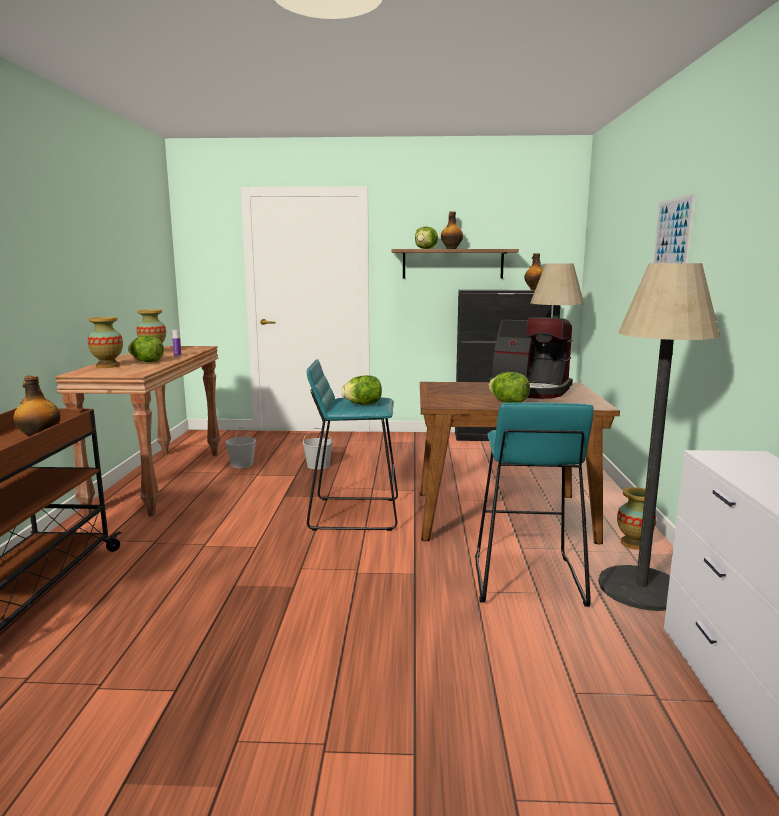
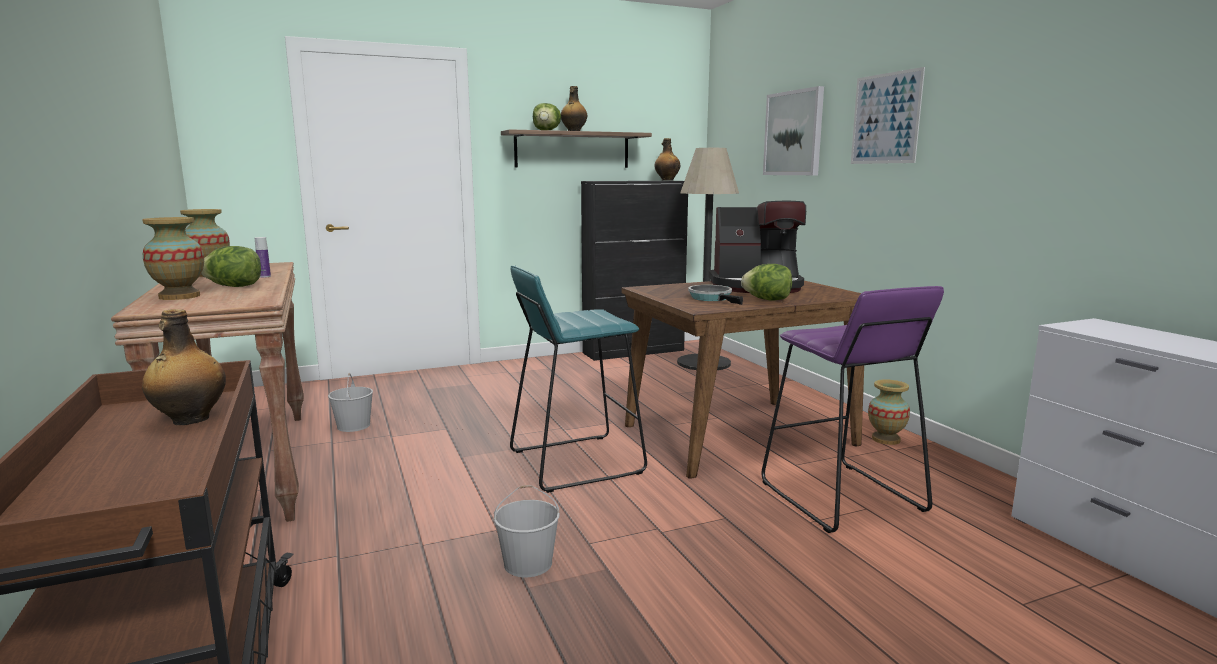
camera: 25 degrees left, 0 degrees up
(317, 465) = (462, 412): white bucket -> white bucket (527, 563)
(363, 404) = (590, 319): lettuce -> none
(466, 397) = (712, 298): none -> frying pan
(526, 579) = (840, 497): turquoise stool -> purple stool
(625, 251) = (794, 133): none -> picture
(641, 588) = (944, 482): floor lamp -> none

